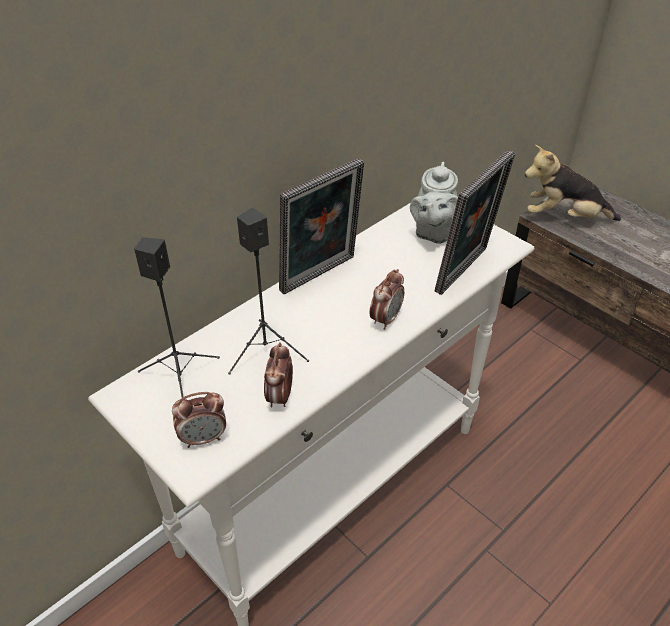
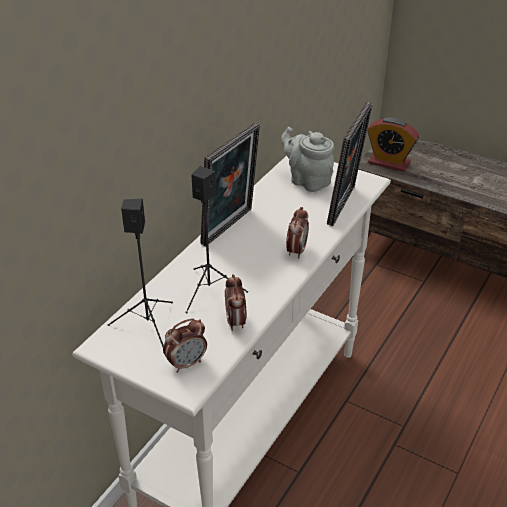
camera: 15 degrees left, 5 degrees down
(432, 232) = (307, 181): grey teapot -> grey teapot turned 135 degrees clockwise
(564, 217) = (389, 162): plush toy -> alarm clock

